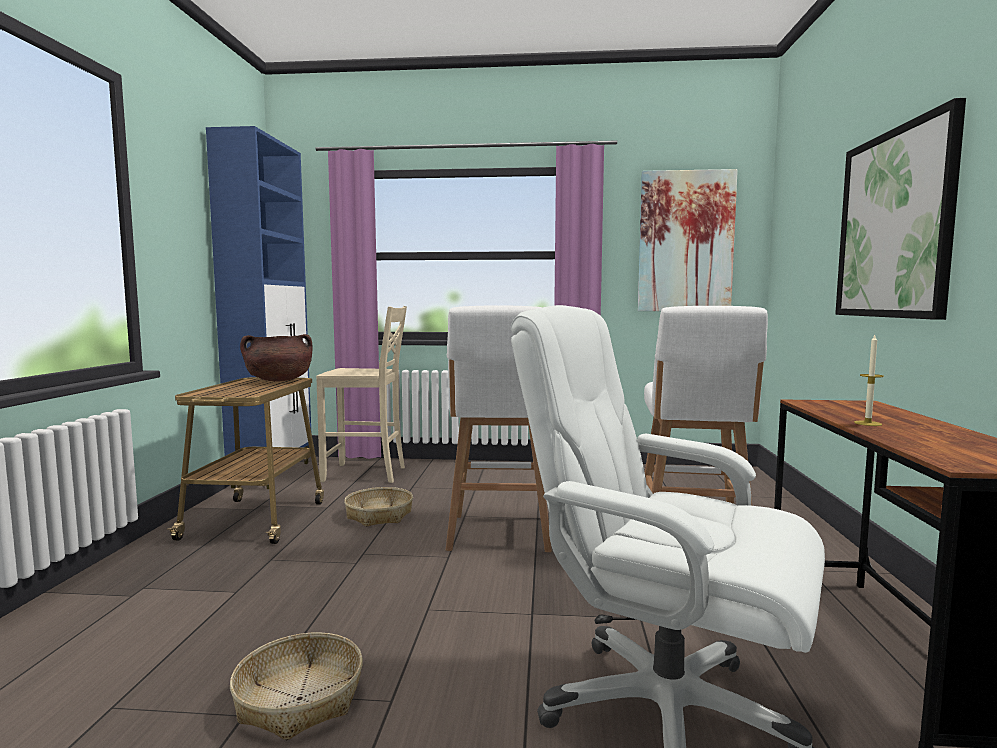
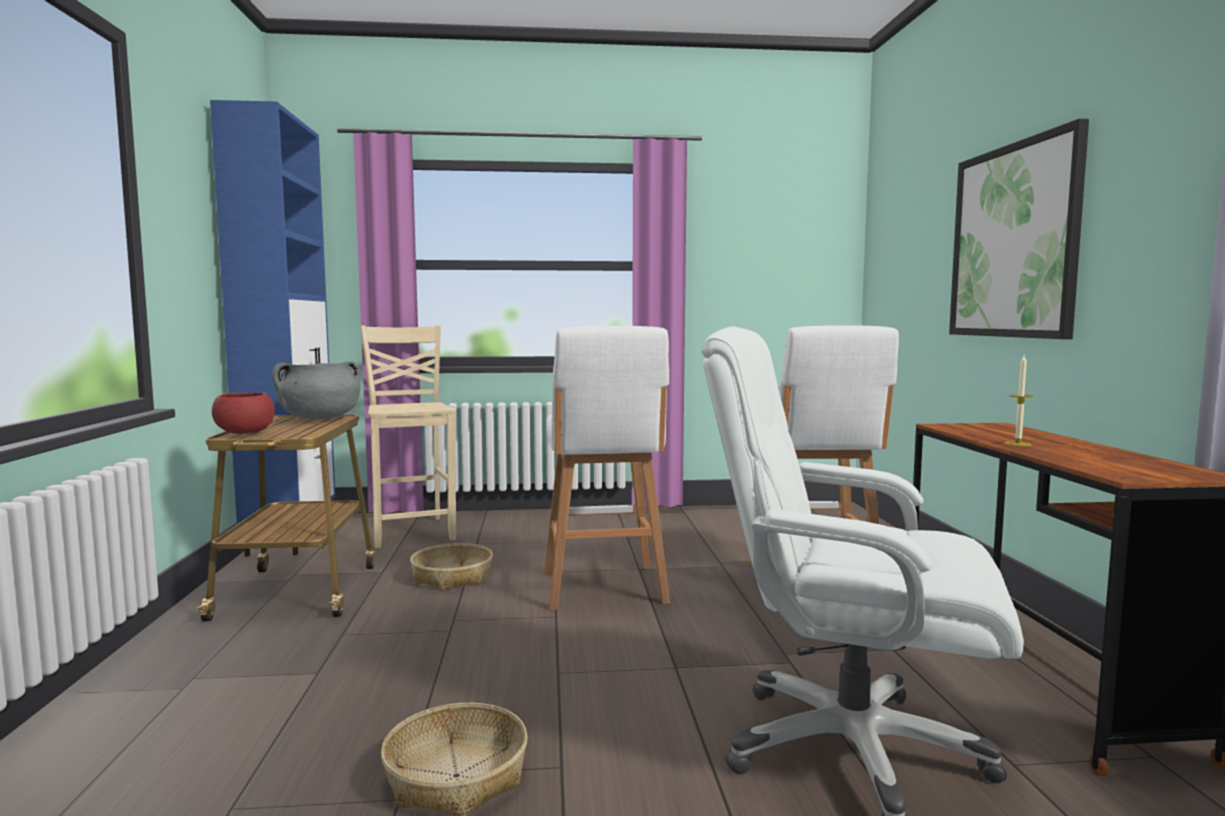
camera: 10 degrees left, 0 degrees up
(208, 391) = (244, 433): none -> red bowl
(279, 380) = (320, 418): brown cooking pot -> grey cooking pot
(366, 474) = (413, 531): beige chair -> beige chair turned 105 degrees counterclockwise
(685, 242) = (776, 253): picture -> none

